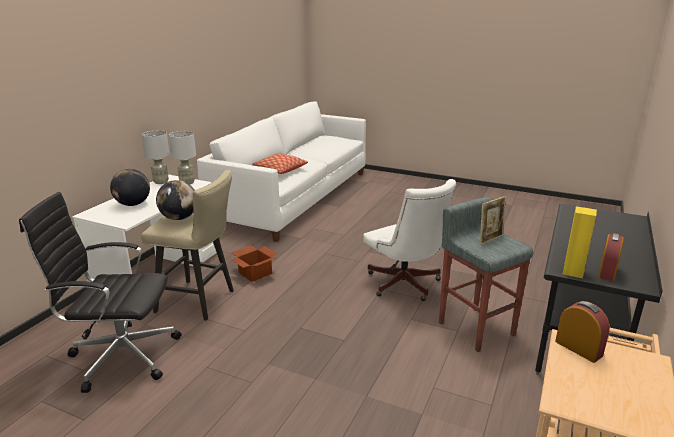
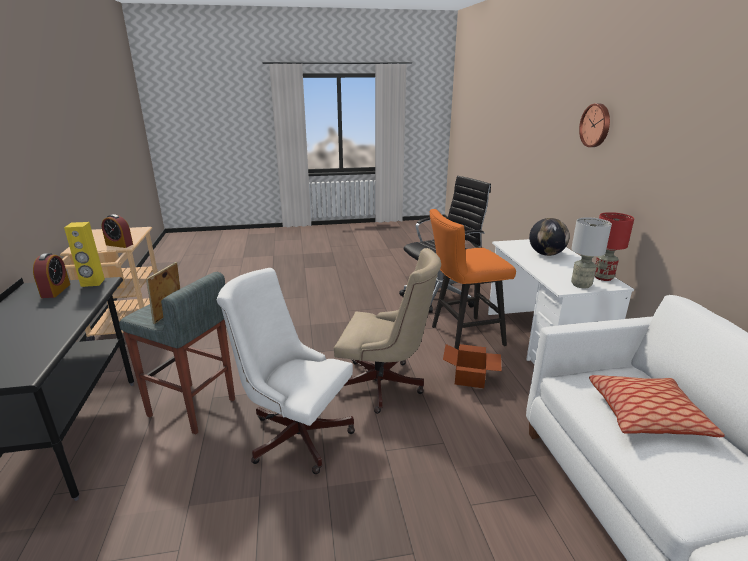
camera: 145 degrees right, 0 degrees up
(71, 82) = (596, 125): none -> wall clock
(160, 182) = (603, 277): grey table lamp -> red table lamp
(179, 218) = (477, 253): globe -> none
(200, 301) = (462, 336): beige stool -> orange stool
(318, 289) = (384, 386): none -> beige office chair

